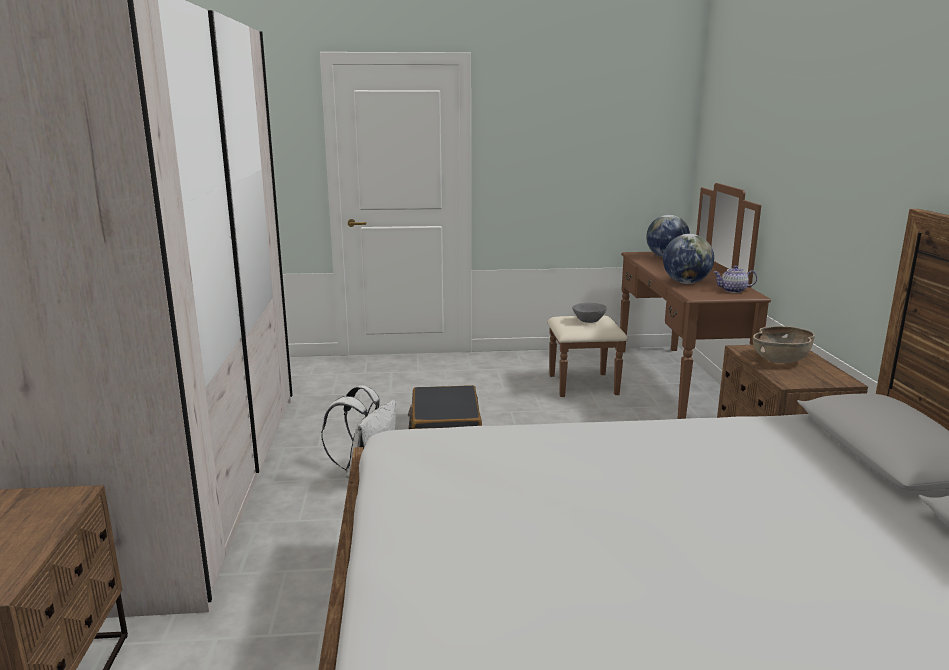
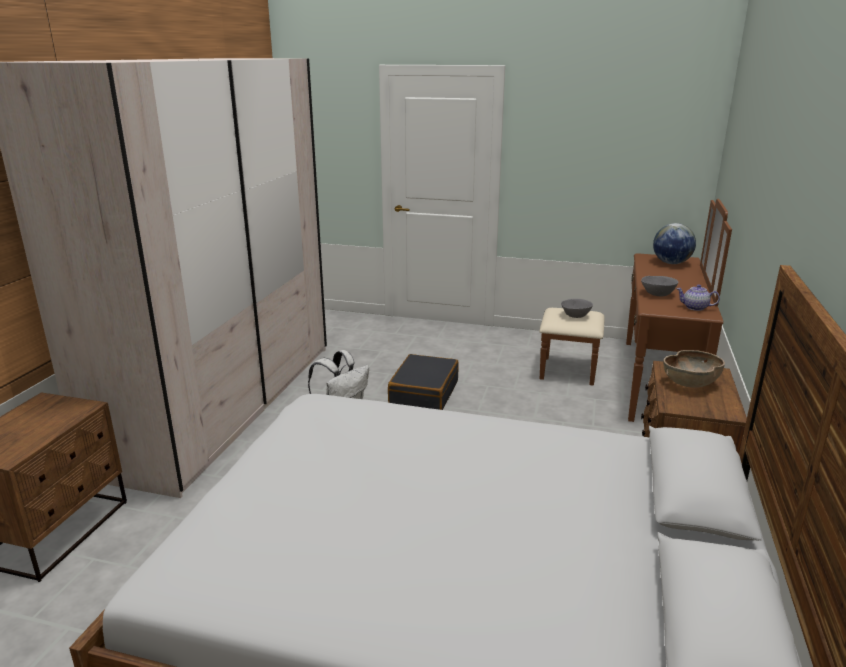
camera: 20 degrees right, 5 degrees up
(686, 283) = (658, 294): globe -> grey bowl

